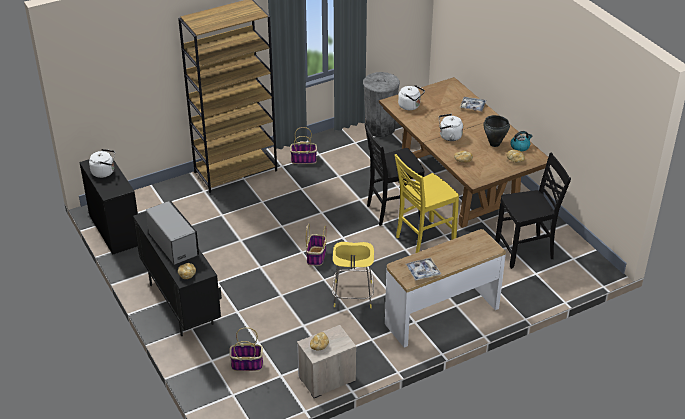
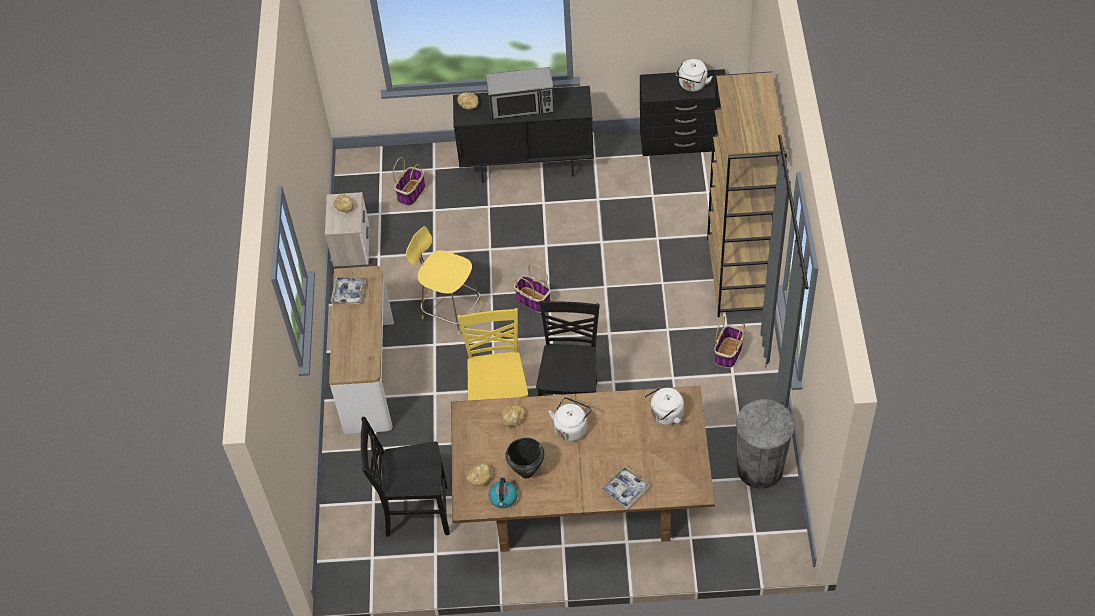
camera: 120 degrees right, 15 degrees up
(525, 251) = (415, 512): black chair -> black chair turned 75 degrees clockwise

